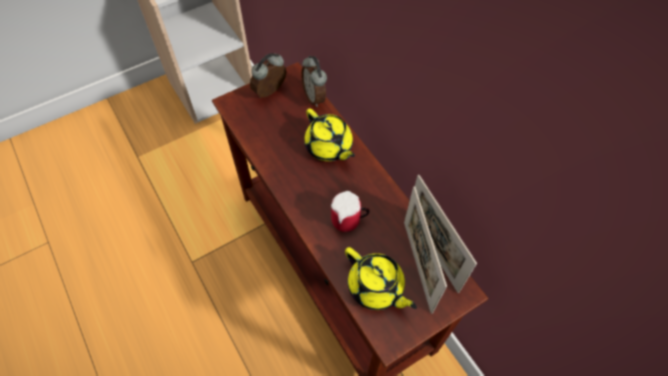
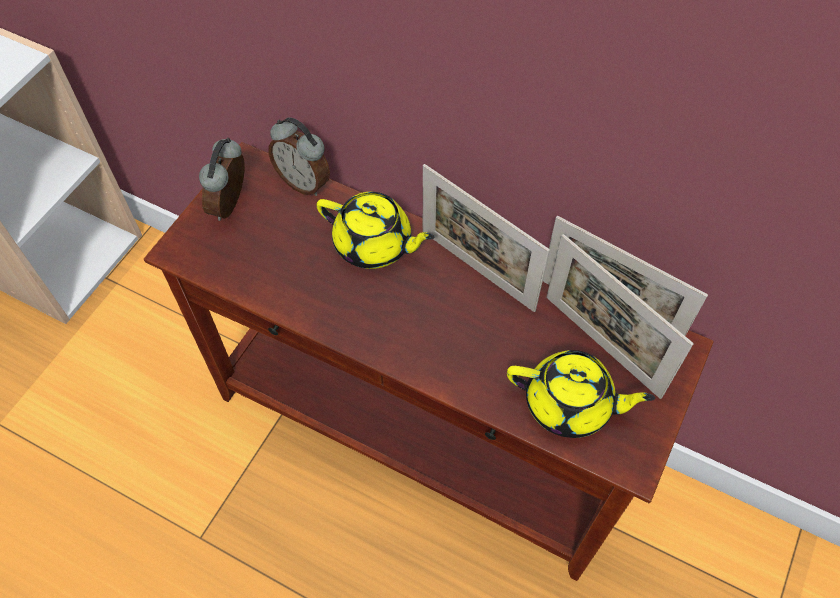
camera: 30 degrees left, 0 degrees up
(349, 221) = (474, 334): mug -> none
(375, 187) = (477, 270): none -> picture frame

